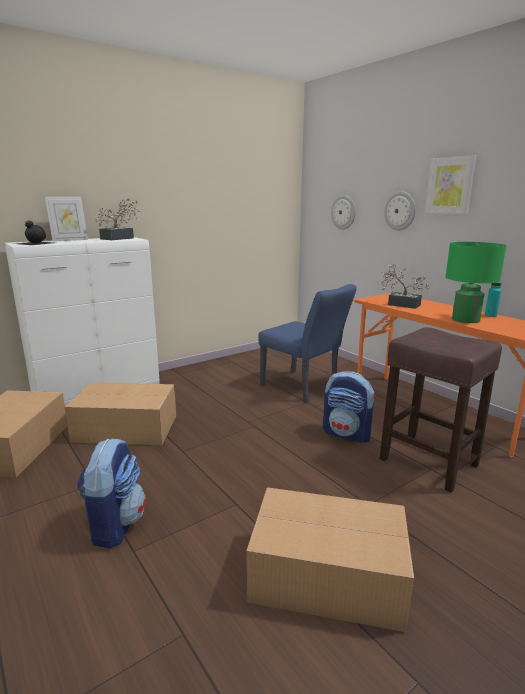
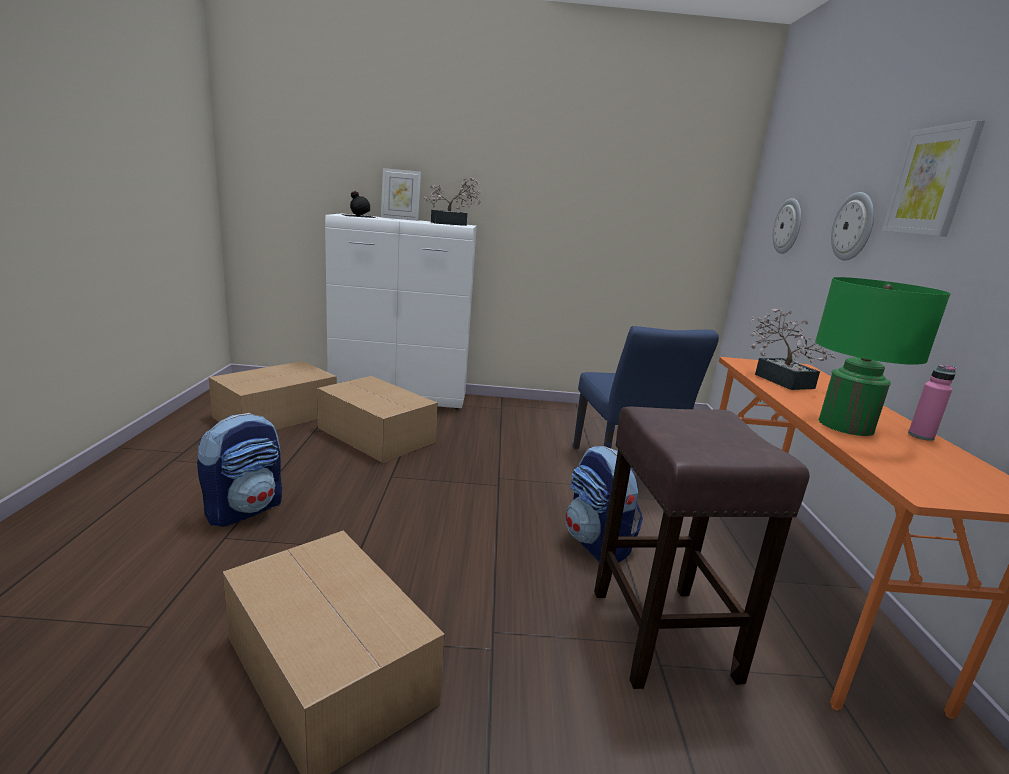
camera: 35 degrees right, 0 degrees up
(490, 315) = (920, 436): turquoise bottle -> pink bottle

